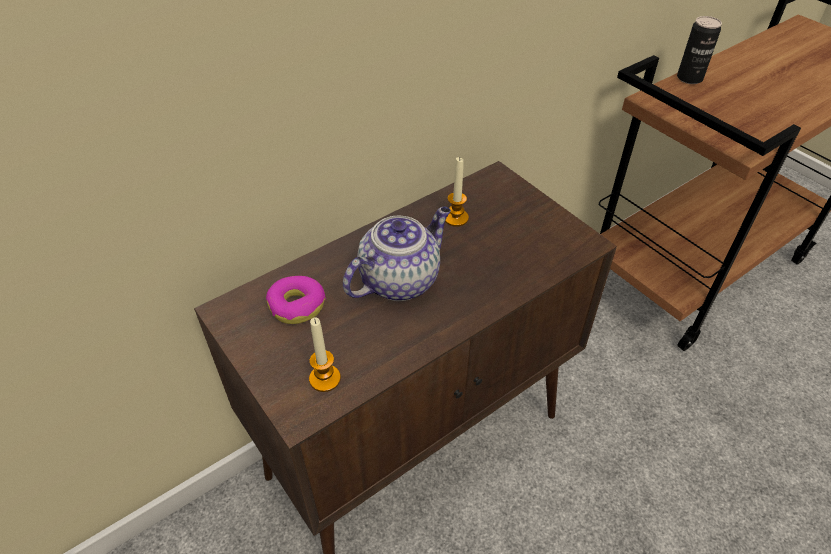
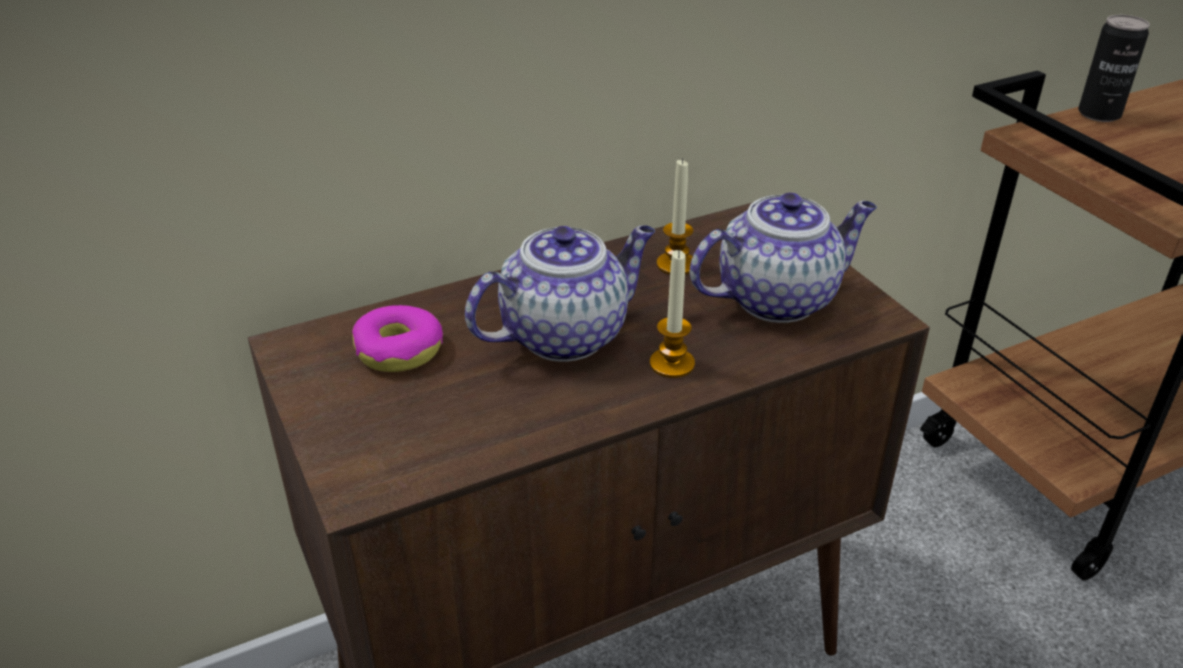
camera: 10 degrees right, 10 degrees down
(325, 379) = (410, 448): candle -> candle (672, 364)
(524, 236) = (778, 298): none -> teapot

